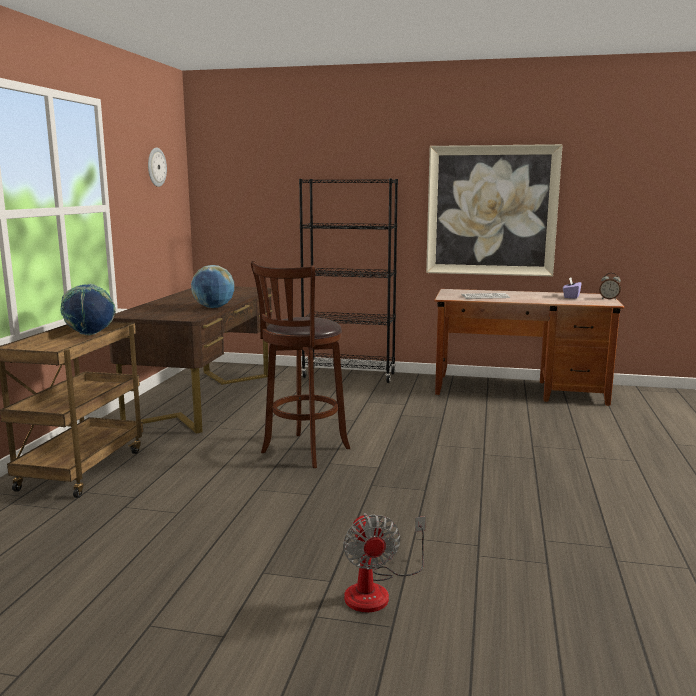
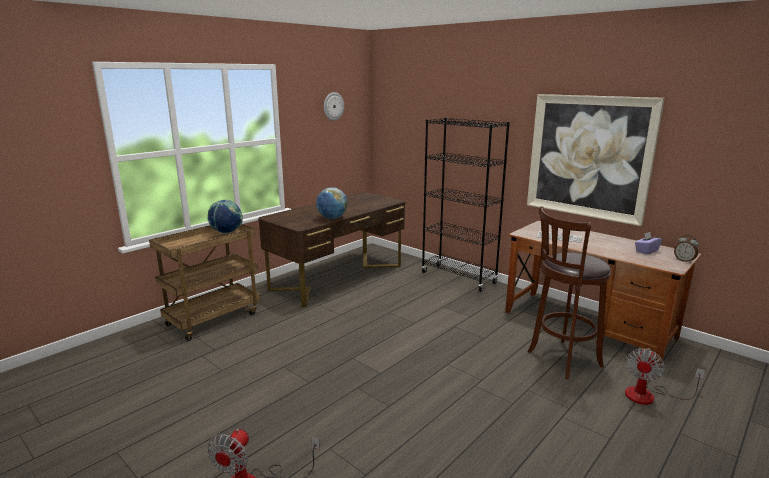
camera: 30 degrees right, 5 degrees up
(302, 452) = (346, 342): brown stool -> brown stool (561, 360)
(626, 426) = (649, 395): none -> fan

